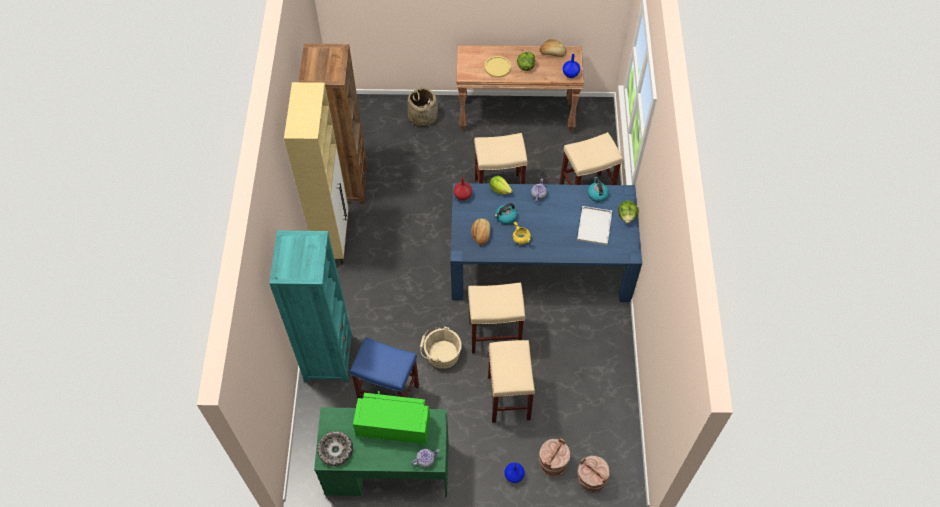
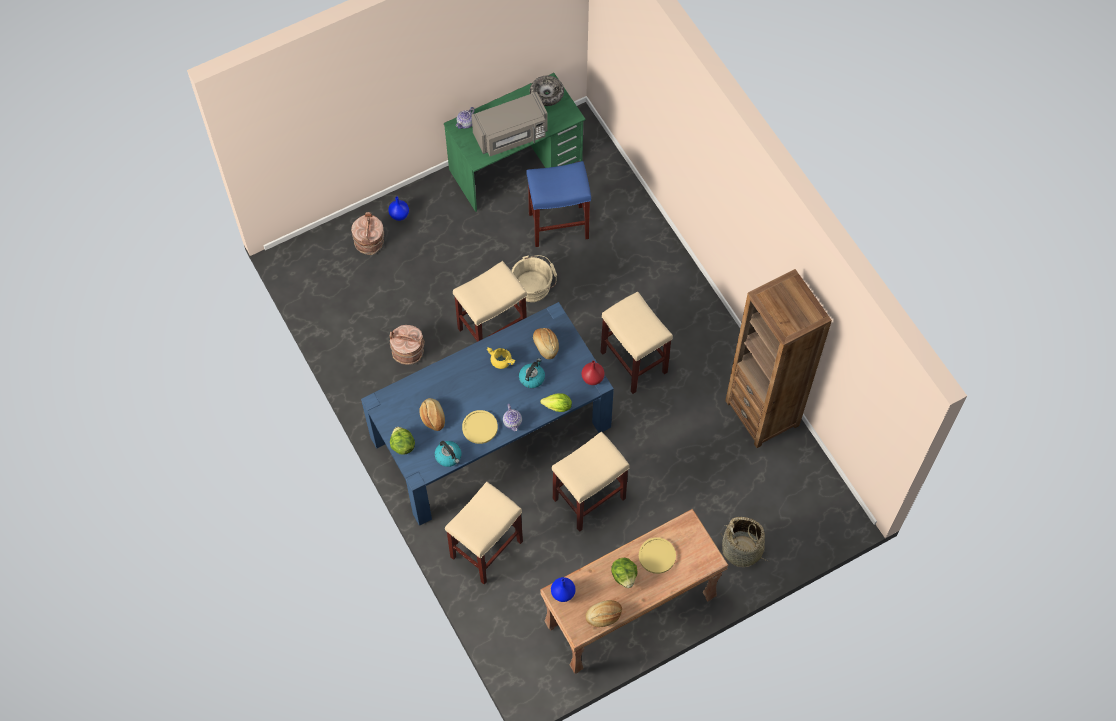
camera: 150 degrees right, 5 degrees up
(328, 358) = (639, 228): turquoise bookcase -> none
(334, 239) = (725, 344): beige cabinet -> none
(393, 425) = (511, 136): green microwave -> grey microwave
(508, 397) = (444, 279): beige stool -> beige stool (634, 362)
(564, 202) = (480, 427): none -> yellow plate
(591, 479) = (327, 246): brown bucket -> brown bucket (408, 352)
(594, 225) = (433, 417): white tray -> bread

